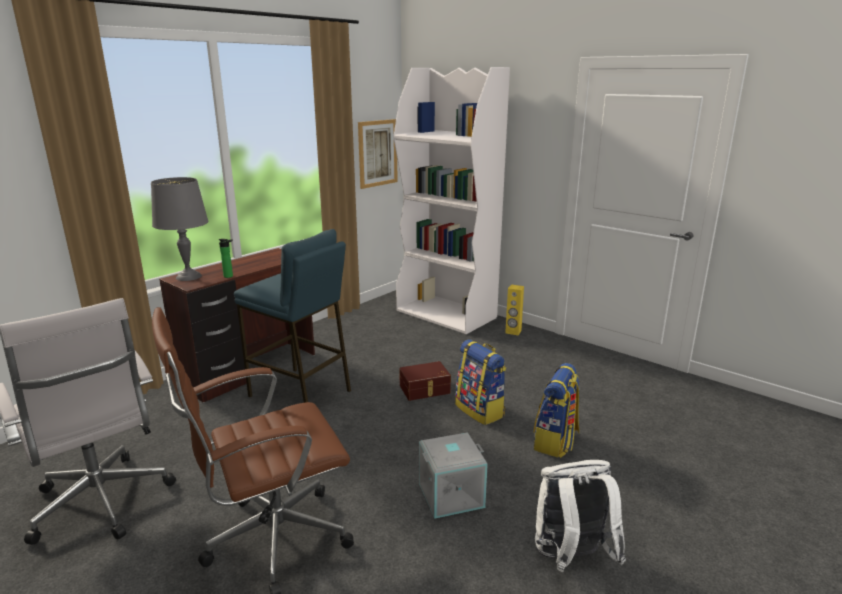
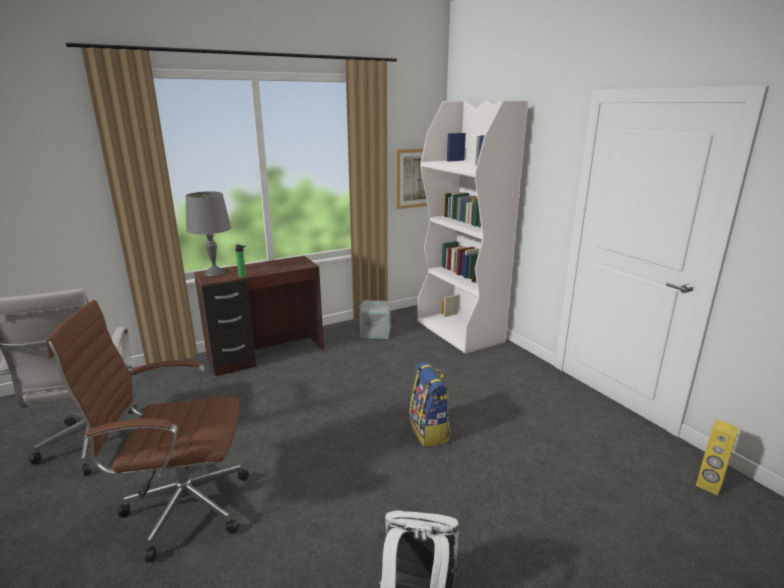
camera: 20 degrees right, 0 degrees up
(300, 393) = (290, 383): blue stool -> none
(425, 390) = (393, 400): brown storage box -> none
(451, 494) = (349, 508): grey storage box -> grey storage box (376, 331)
(513, 332) = (512, 359): yellow speaker -> yellow speaker (708, 486)
(556, 442) = (482, 480): backpack -> none

